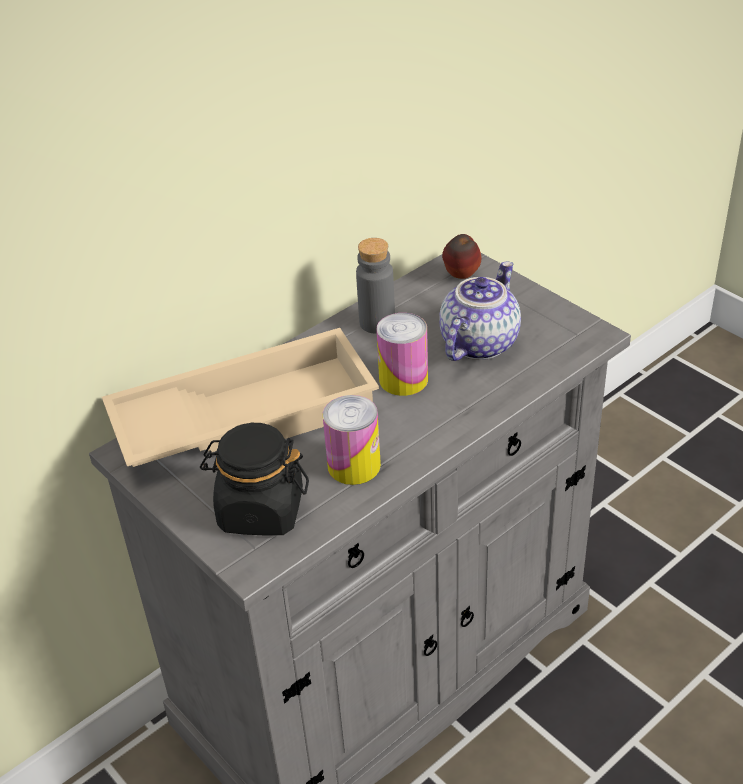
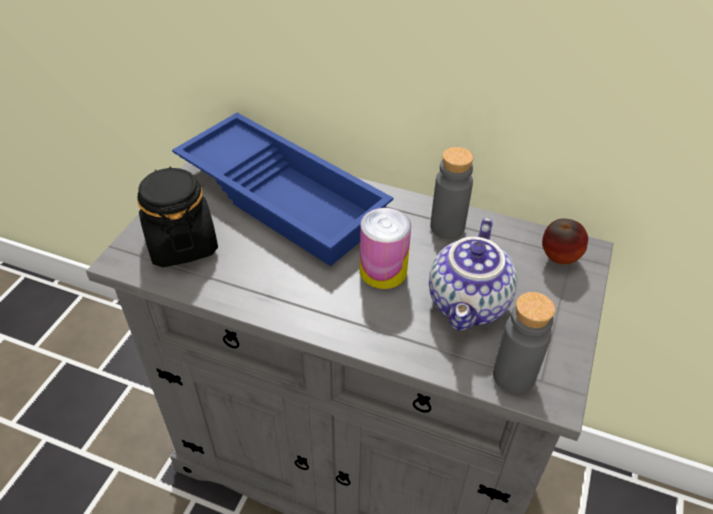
camera: 60 degrees right, 5 degrees up
(245, 414) = (284, 195): beige tray -> blue tray
(354, 465) = (256, 278): can -> none
(478, 342) = (470, 304): teapot -> teapot turned 105 degrees clockwise
(564, 346) = (513, 376): none -> grey bottle

